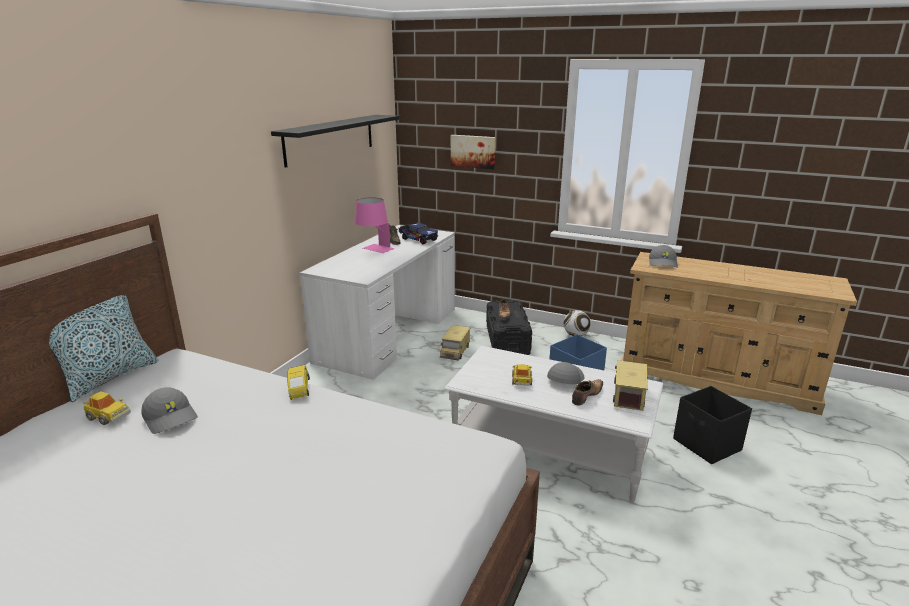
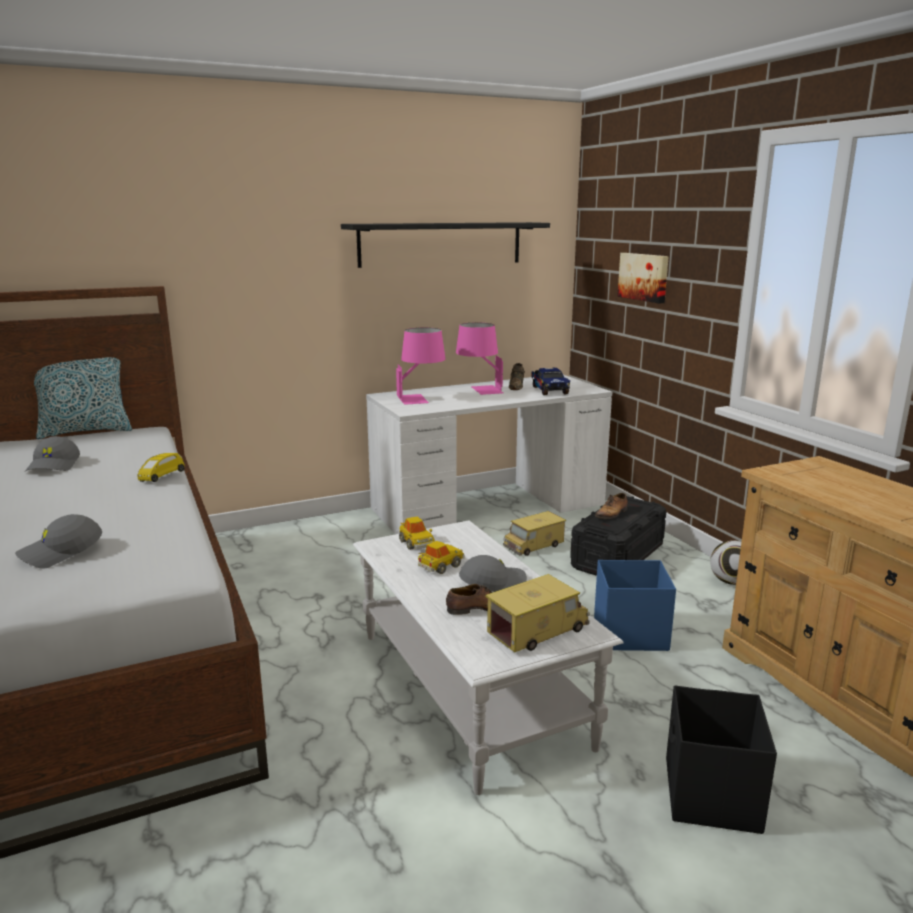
camera: 40 degrees right, 5 degrees down
(108, 416) = (31, 453): toy car -> toy car (416, 543)
(349, 266) = (421, 398): none -> pink table lamp
(663, 263) = (821, 476): grey cap -> grey cap (61, 553)

